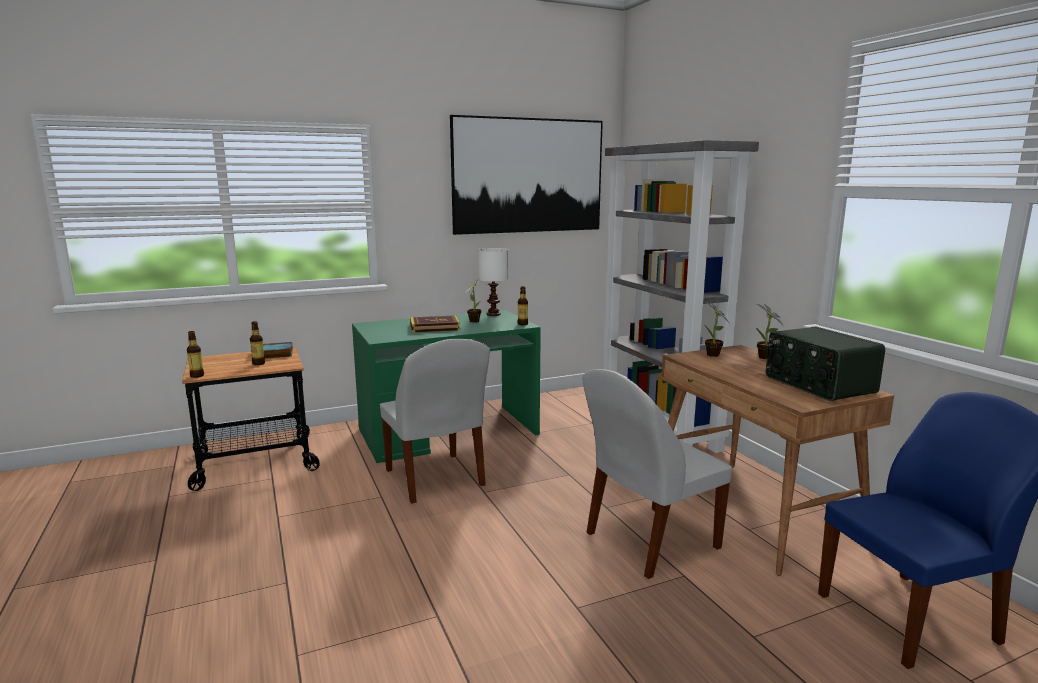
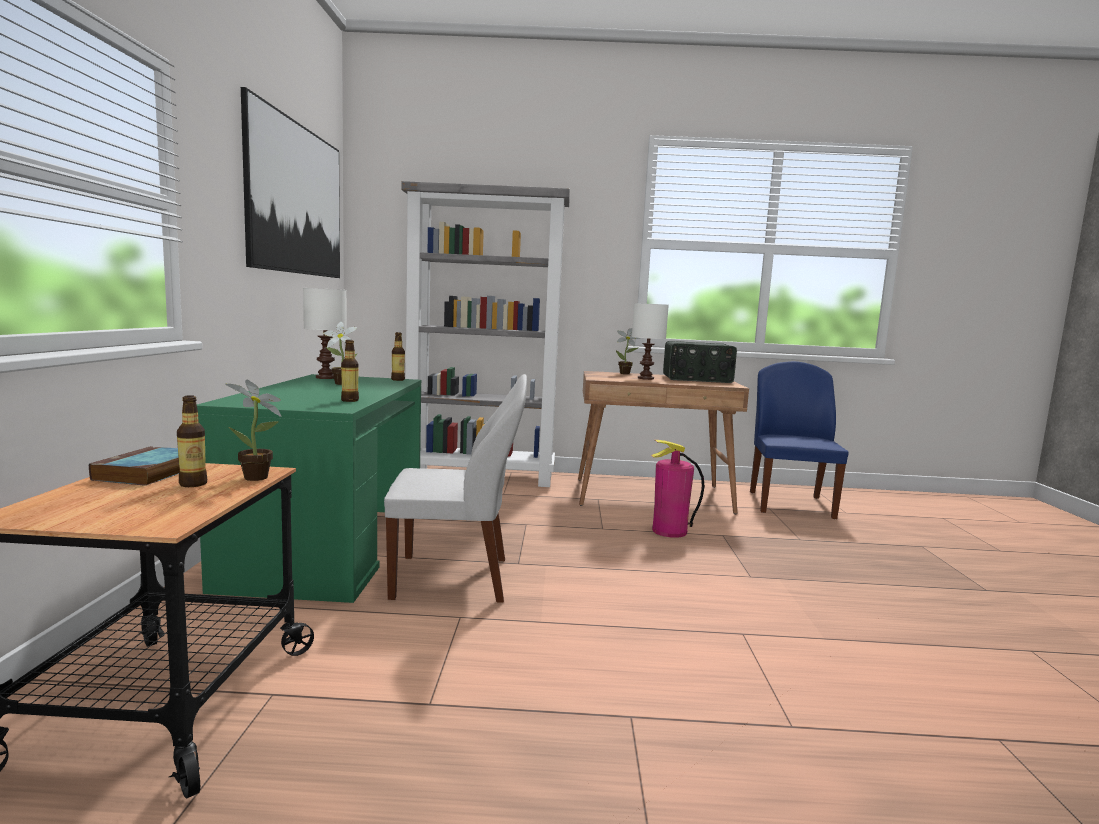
camera: 65 degrees left, 5 degrees down
(197, 376) = (163, 524): bottle -> bottle (349, 400)
(434, 327) = (333, 392): book -> none
(649, 542) = (669, 531): white chair -> fire extinguisher
(713, 355) = (605, 376): potted plant -> potted plant (258, 478)
(744, 368) = (645, 378): none -> white table lamp

